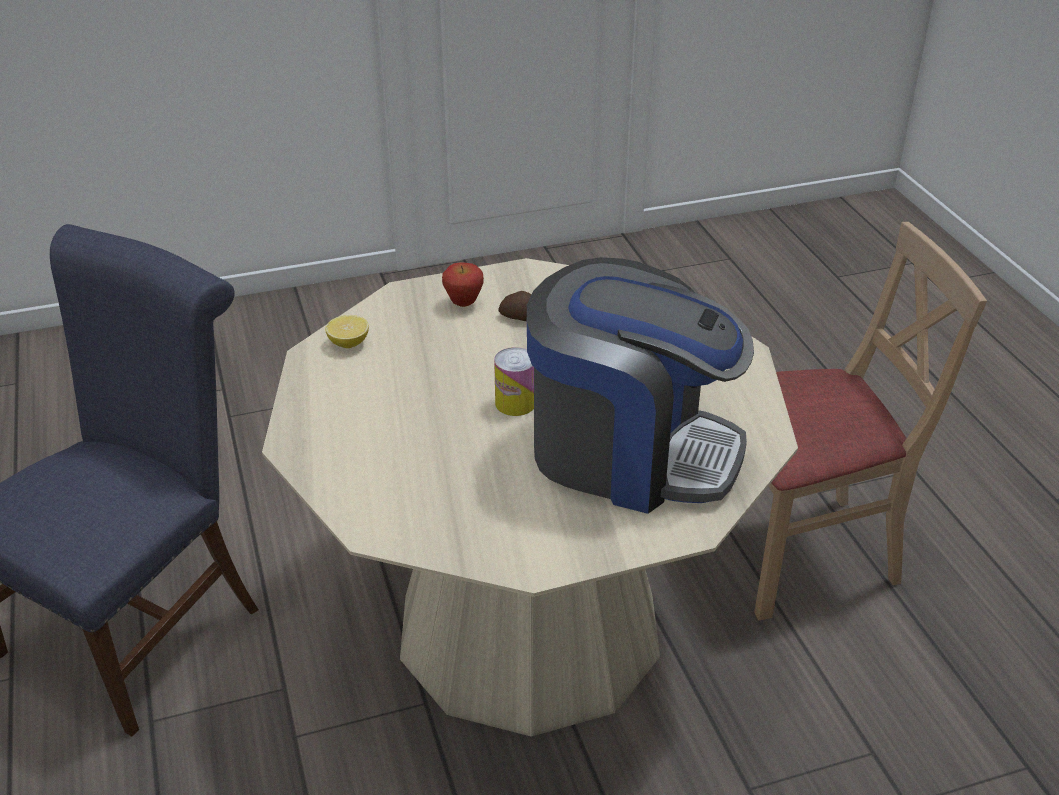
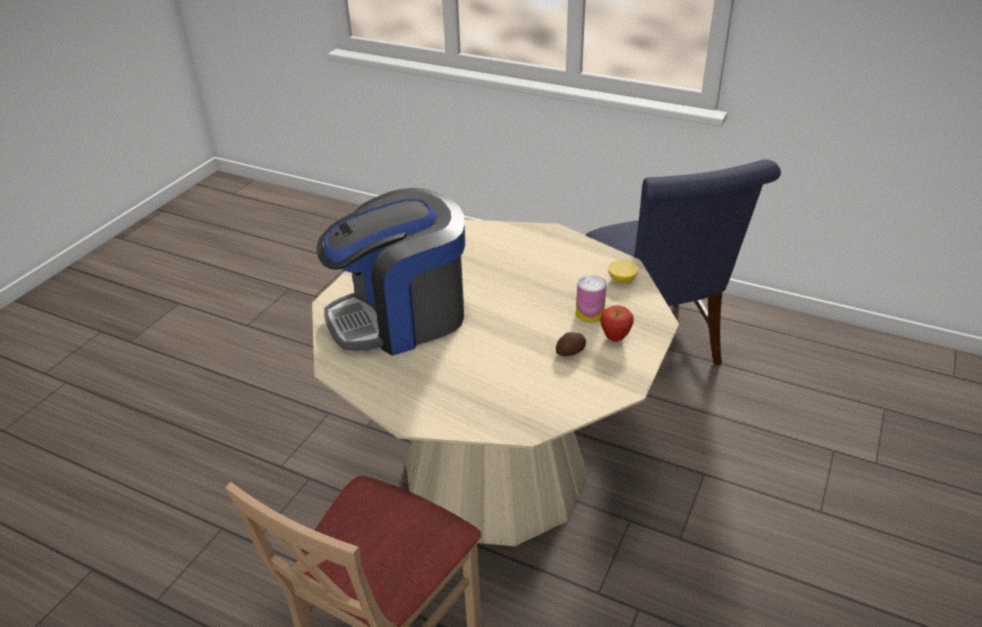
camera: 135 degrees right, 0 degrees up
(515, 403) = (491, 304): can -> can (590, 313)

